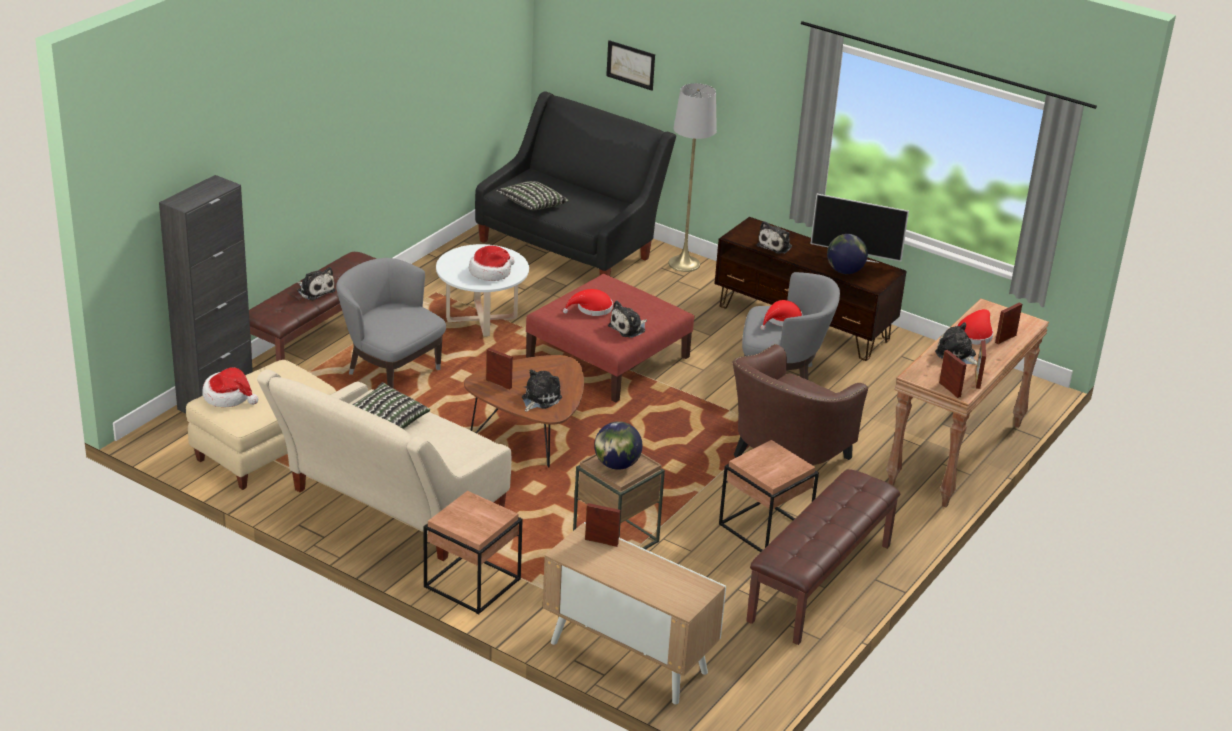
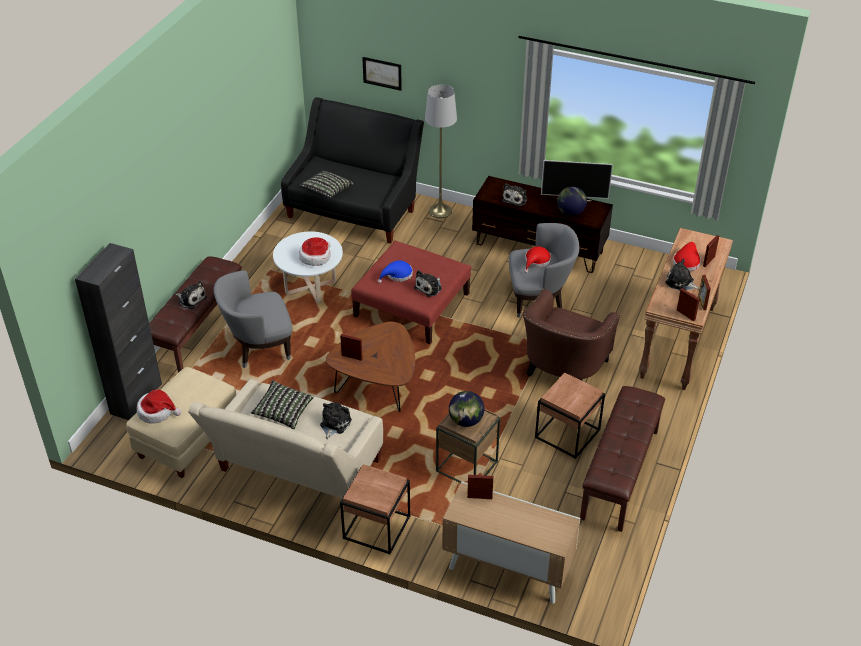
camera: 10 degrees left, 10 degrees up
(390, 371) = (258, 348): grey armchair -> grey armchair turned 45 degrees counterclockwise
(539, 399) = (385, 365): plush toy -> plush toy (334, 424)
(591, 309) = (397, 275): red hat -> blue hat

